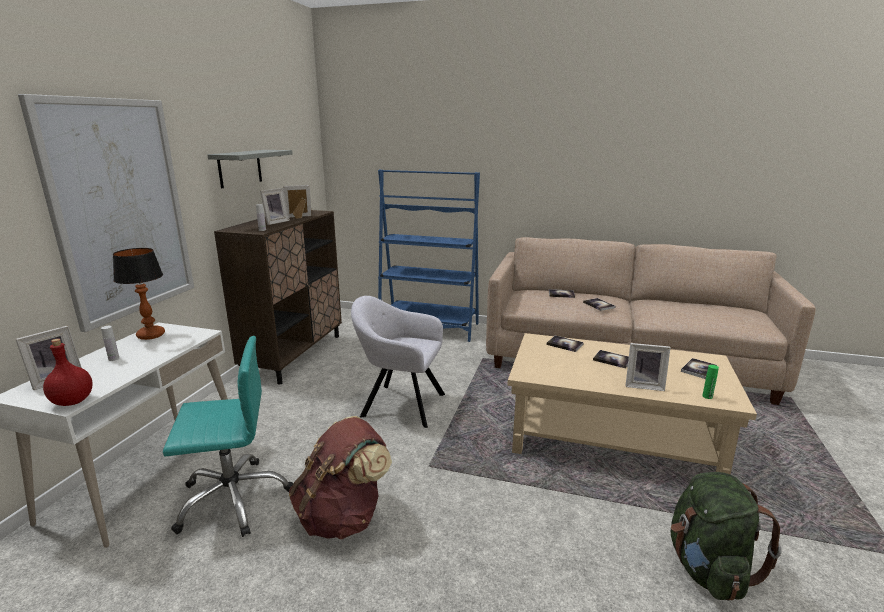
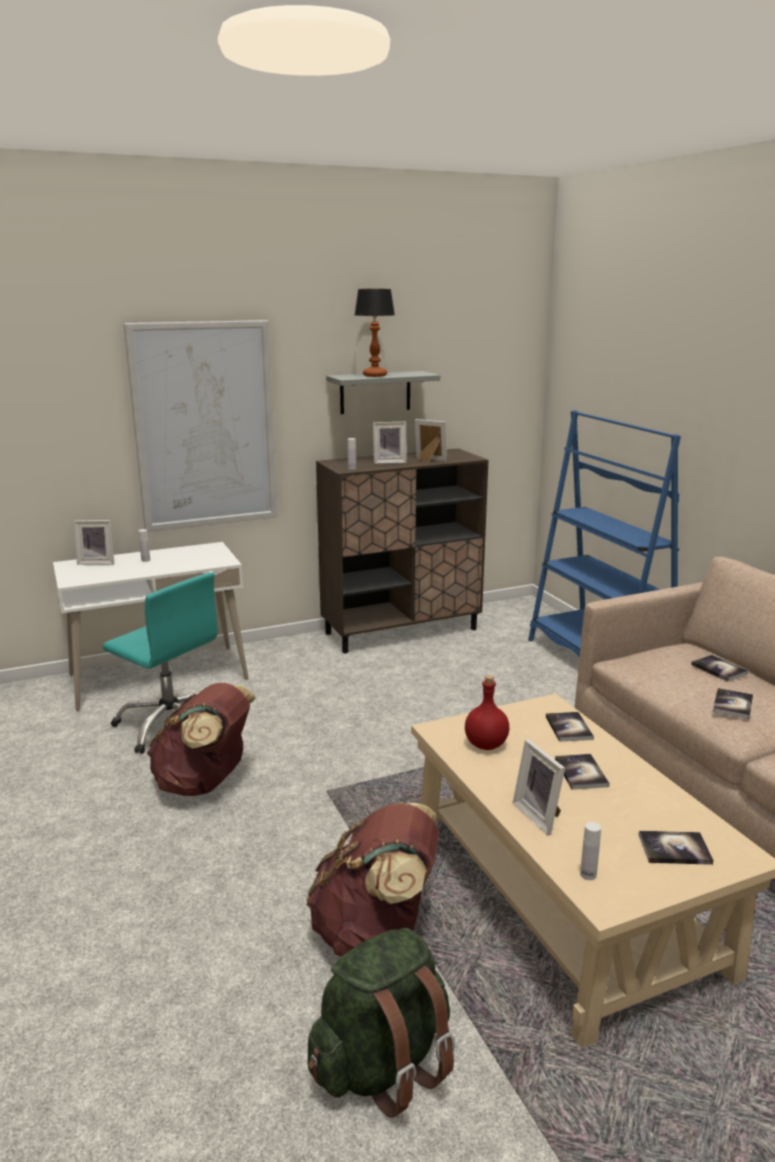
camera: 50 degrees right, 0 degrees up
(73, 401) = (77, 580): red bottle -> red bottle (486, 745)
(151, 335) = (197, 550): table lamp -> table lamp (375, 375)
(400, 404) = (407, 725): grey armchair -> none
(589, 515) = (375, 932): none -> brown backpack
(707, 396) = (588, 875): green bottle -> white bottle

